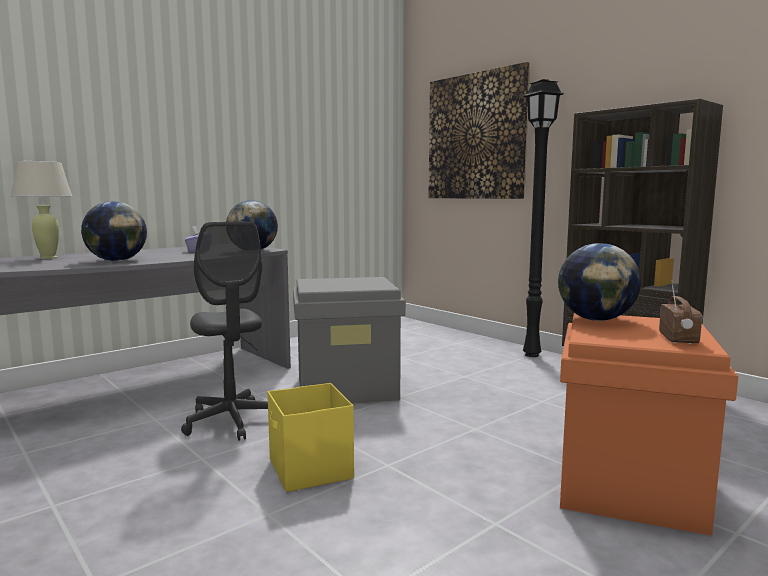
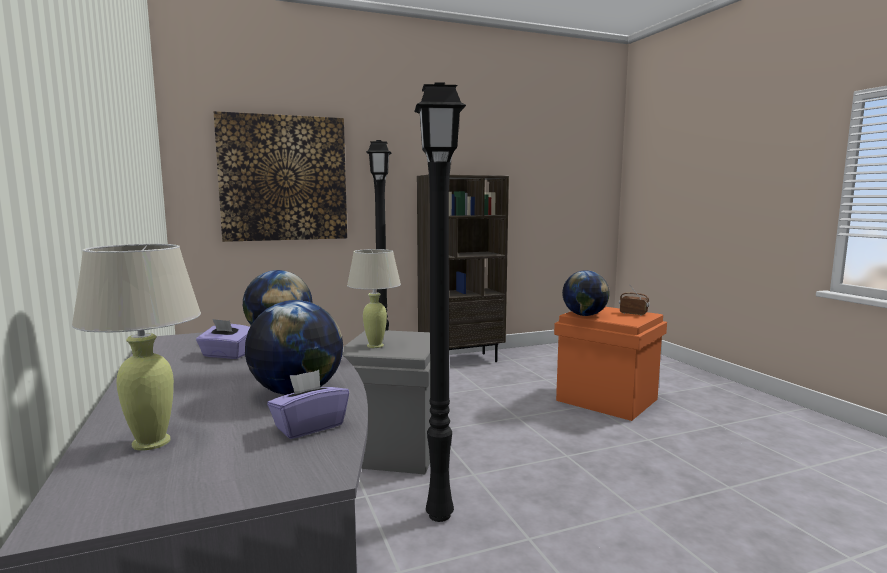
camera: 70 degrees left, 0 degrees up
(54, 265) = (309, 427): none -> purple tissue box
(232, 421) = (441, 516): grey office chair -> black floor lamp
(310, 470) = (567, 486): yellow storage box -> none
(329, 282) = (375, 345): none -> beige table lamp

